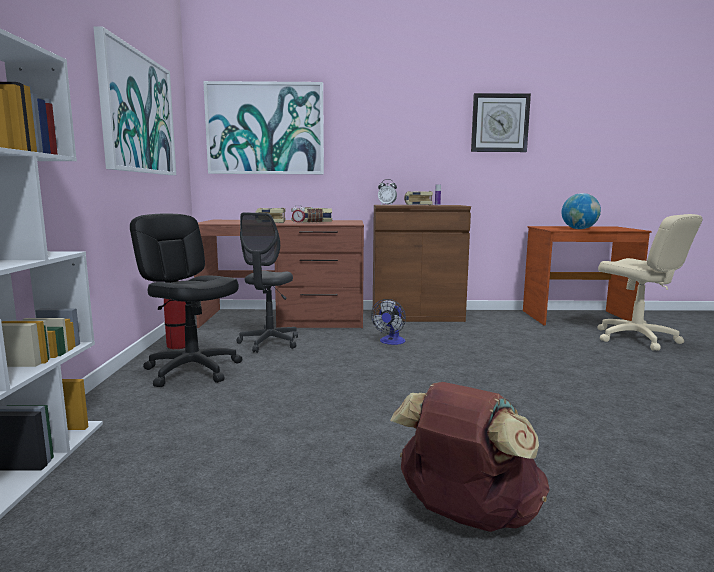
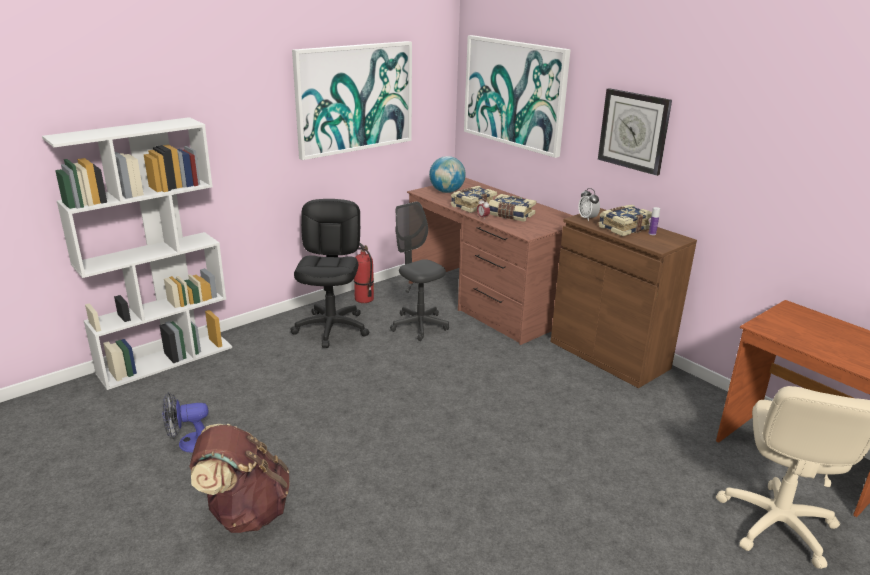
camera: 50 degrees right, 15 degrees up
(269, 343) = (419, 326): grey office chair -> grey office chair turned 75 degrees clockwise
(391, 342) = (504, 374): fan -> fan (189, 443)
(499, 123) = (776, 138): wall clock -> wall clock (634, 131)
(579, 229) = (802, 339): globe -> globe (446, 192)

